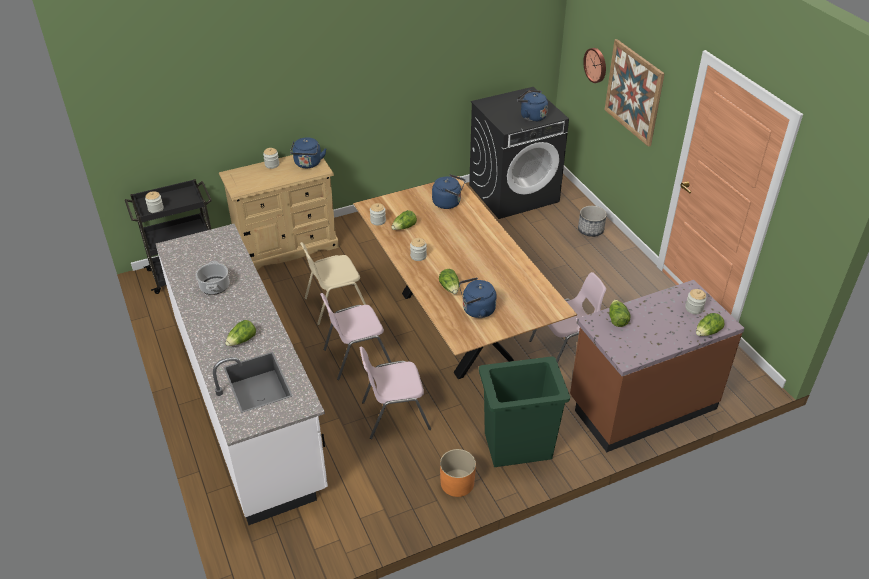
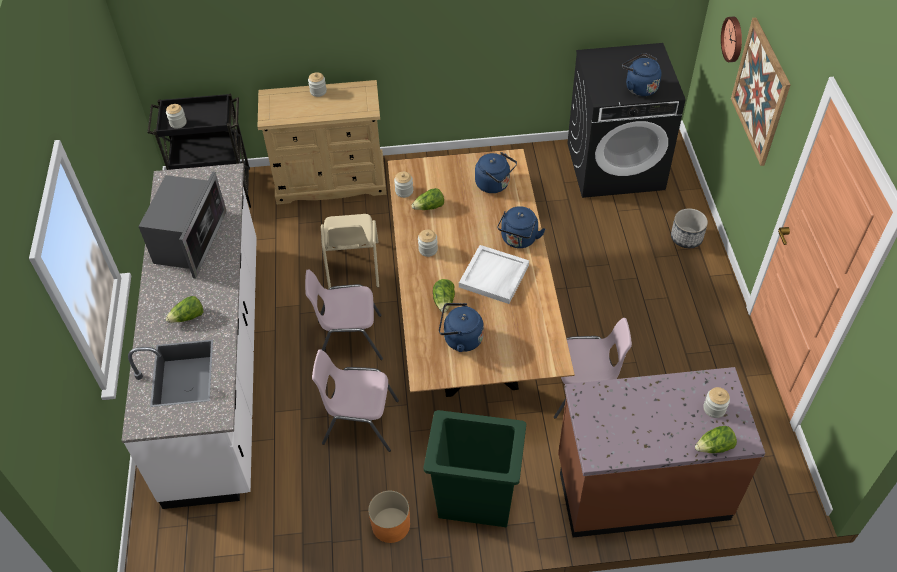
camera: 20 degrees right, 10 degrees up
(214, 286) = (189, 240): cooking pot -> microwave
(308, 164) = (357, 99): blue kettle -> blue kettle (518, 240)
(335, 304) = (352, 267): beige chair -> beige chair turned 90 degrees counterclockwise
(481, 263) = (494, 276): none -> white tray
(617, 319) = (611, 398): lettuce -> none

